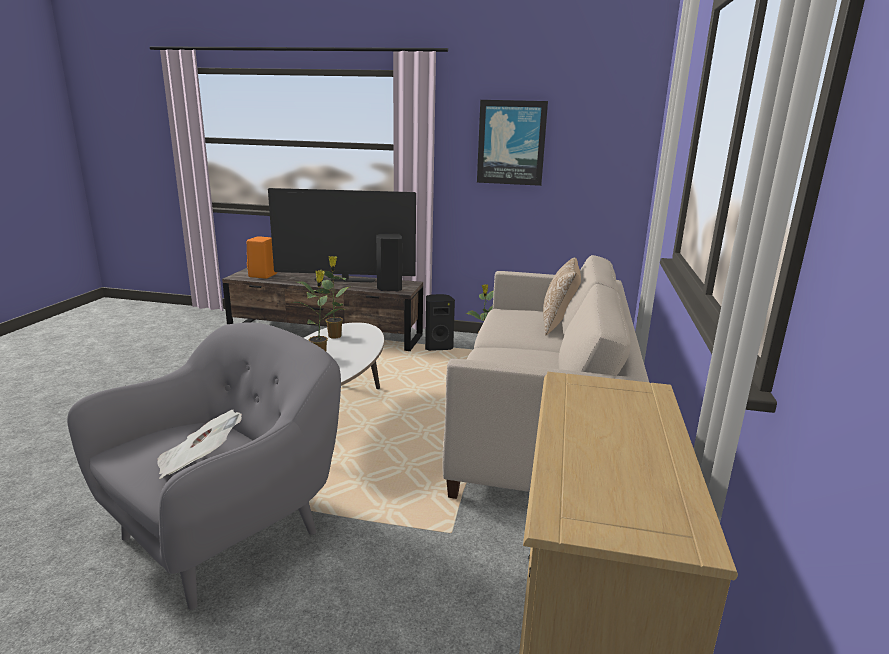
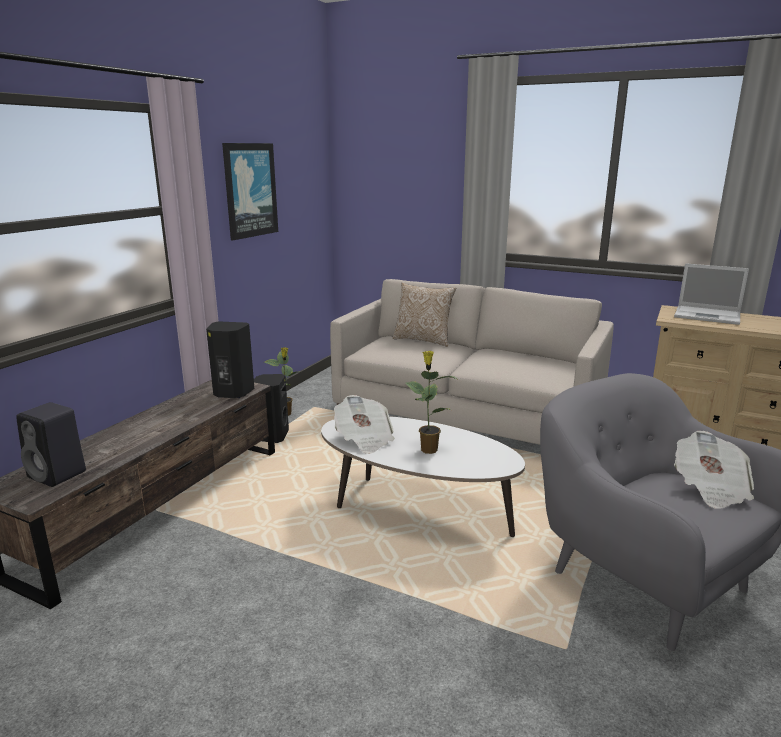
camera: 75 degrees left, 0 degrees up
(262, 275) = (58, 475): orange speaker -> black speaker
(334, 335) = (364, 439): potted plant -> newspaper
(345, 280) = (165, 415): television -> none
(626, 414) = (708, 315): none -> laptop

